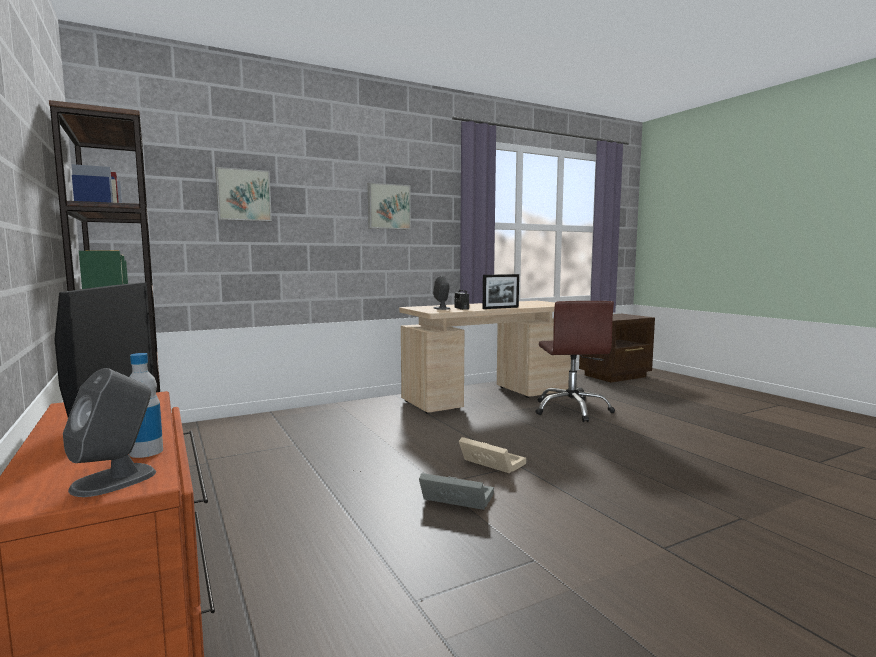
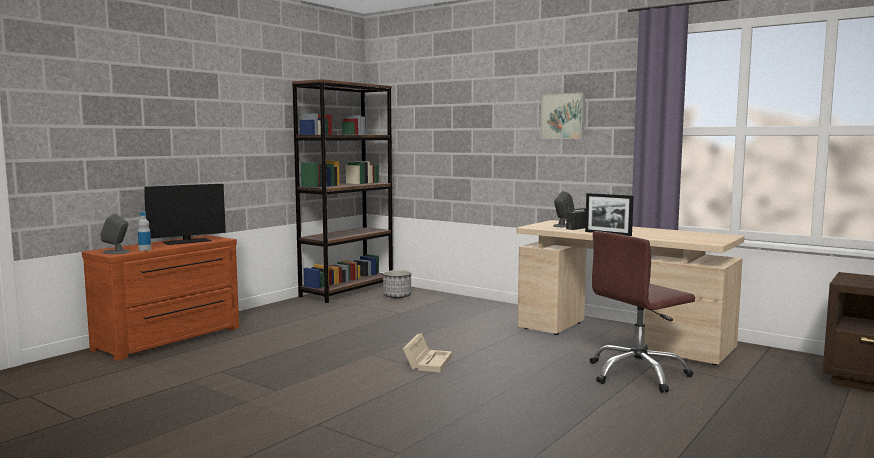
camera: 65 degrees right, 0 degrees up
(221, 434) = (397, 296): none -> planter
(243, 195) = (448, 115): picture -> none
(455, 499) = (349, 362): grey storage box -> none

